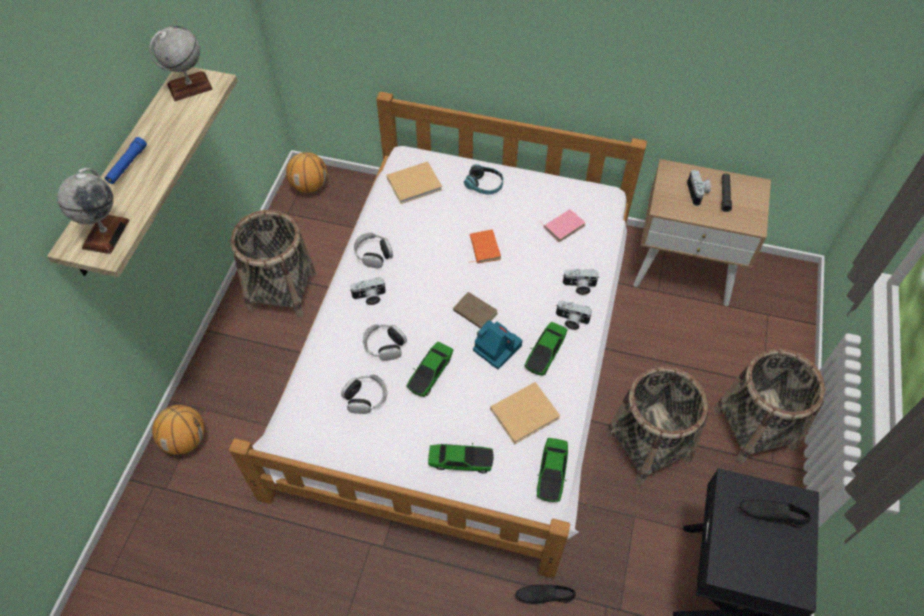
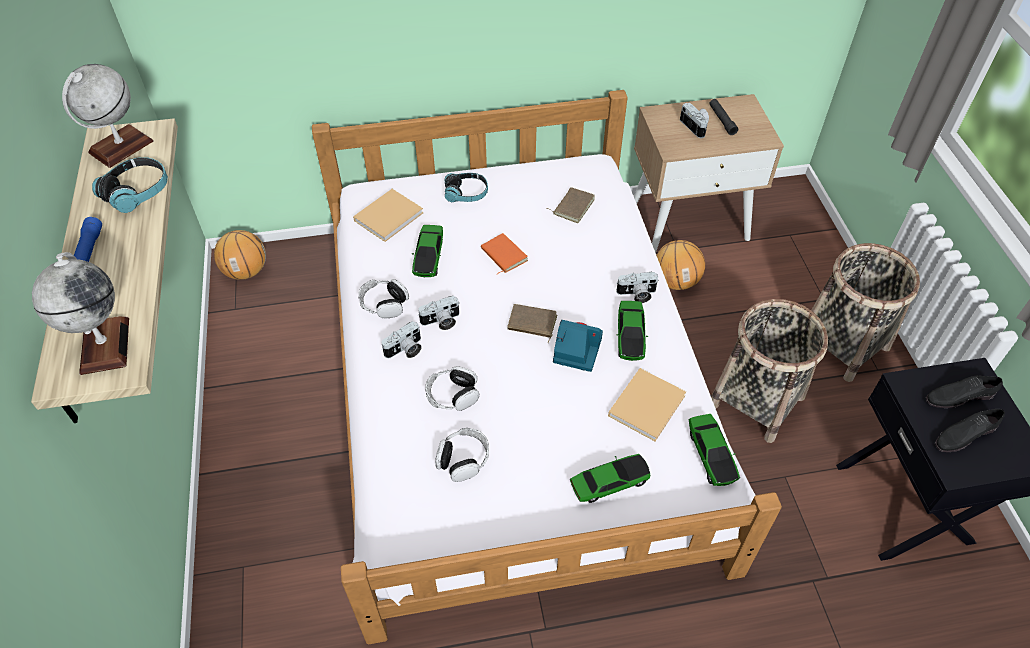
camera: 25 degrees left, 5 degrees down
(181, 127) = (137, 192): none -> headphones
(185, 439) = (238, 612): basketball -> basketball (675, 281)
(282, 291) = (272, 394): basket -> none
(430, 373) = (521, 404): toy car -> toy car (429, 257)
(544, 595) = (746, 599): black shoe -> black shoe (964, 434)
(563, 226) = (572, 206): pink book -> brown book
(579, 286) = (624, 259): camera -> camera (441, 321)

